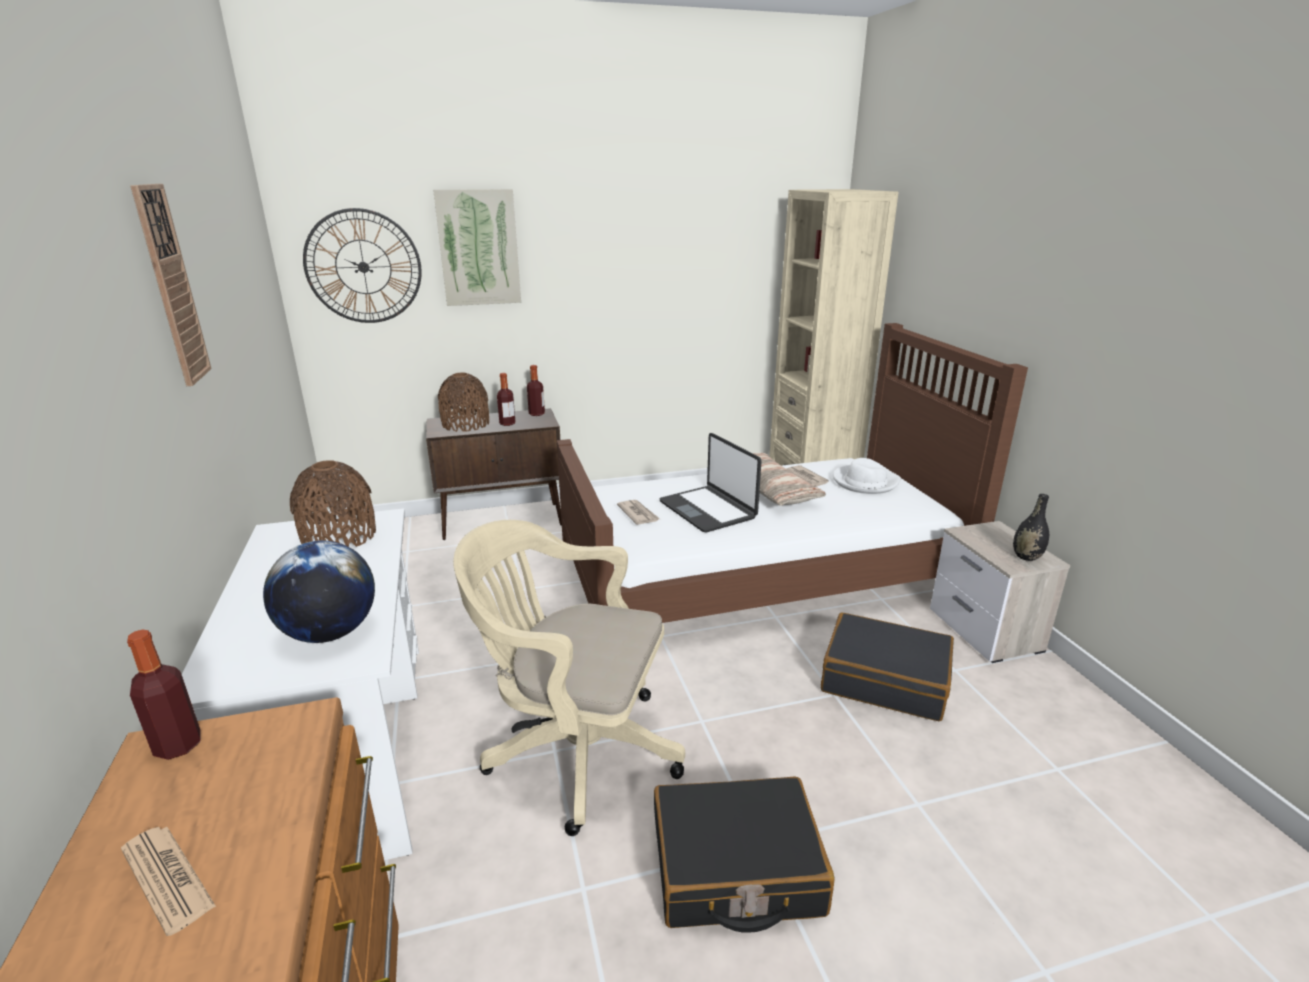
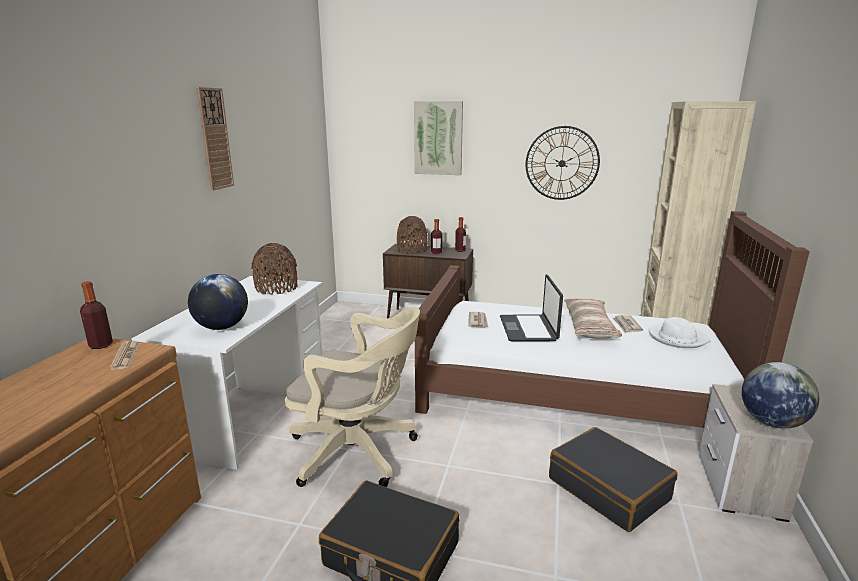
camera: 30 degrees right, 5 degrees down
(167, 878) = (41, 387): newspaper -> newspaper (126, 356)
(363, 267) = (371, 146): wall clock -> wall clock (562, 163)
(574, 749) = (359, 452): beige office chair -> beige office chair turned 150 degrees clockwise
(1026, 557) = (771, 422): black vase -> globe

